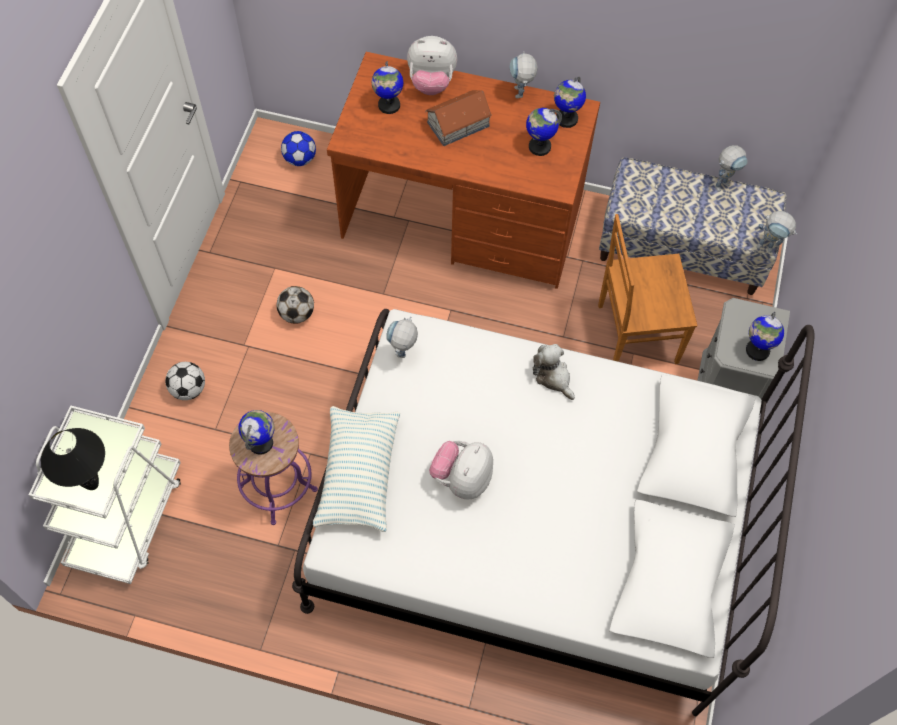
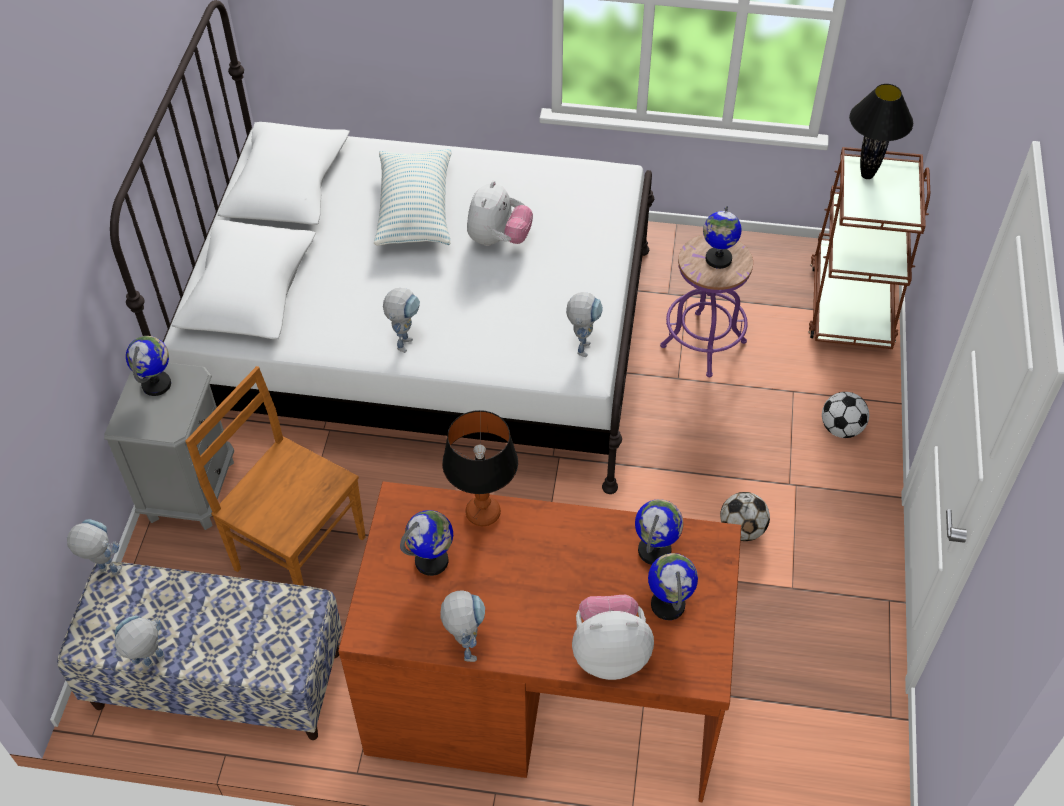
camera: 175 degrees right, 10 degrees down
(127, 517) = (851, 303): white cart -> brown cart
(300, 159) = (814, 768): football -> none
(358, 475) = (607, 232): pillow -> pillow (415, 210)
(459, 124) = (555, 585): toy house -> none
(502, 174) = (483, 513): none -> table lamp
(553, 377) = (405, 340): plush toy -> toy robot
(566, 119) = (392, 612): globe -> globe (655, 550)
(634, 334) = (297, 551): brown chair -> brown chair turned 135 degrees counterclockwise

